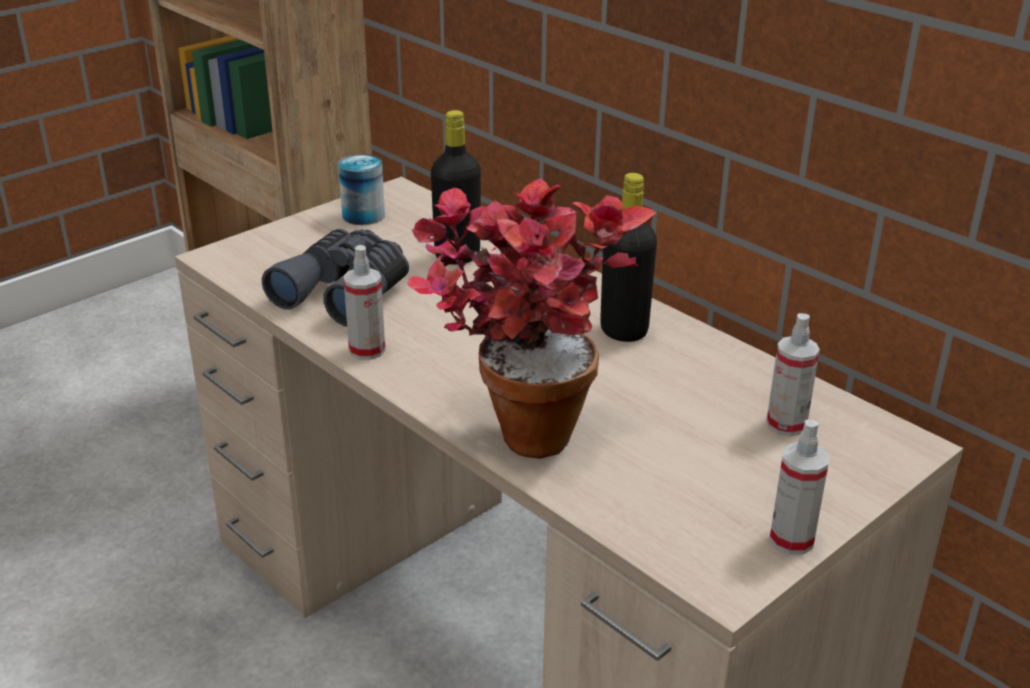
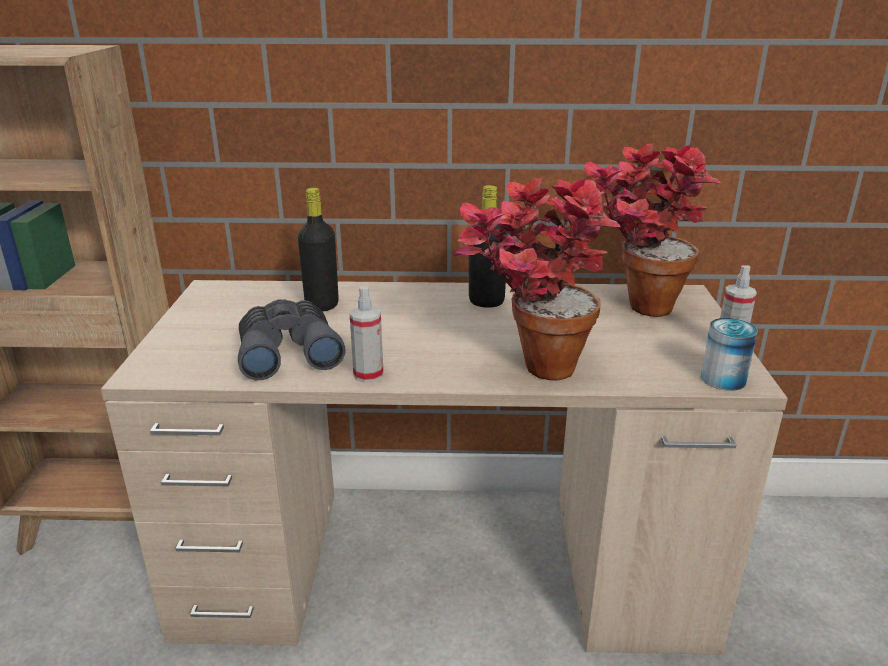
camera: 45 degrees left, 5 degrees down
(363, 215) = (211, 308): can -> can (723, 379)
(786, 424) = (633, 307): spray bottle -> potted plant

